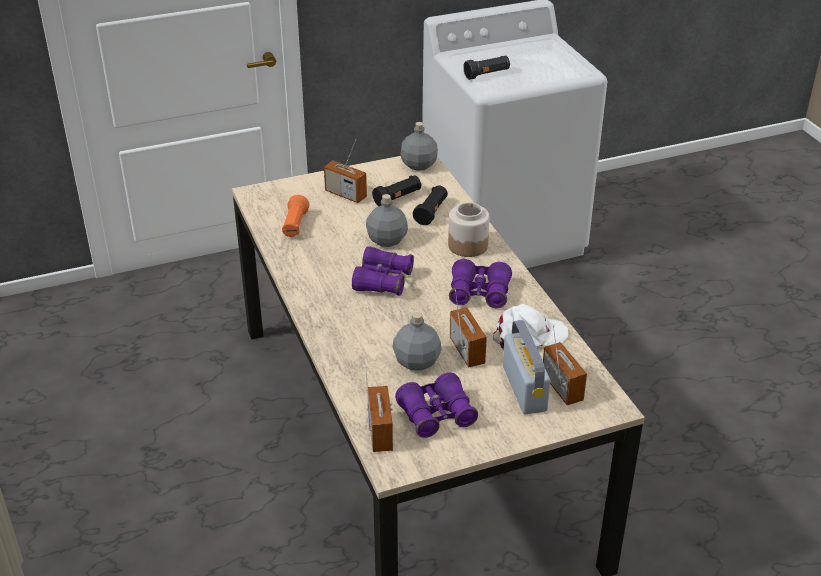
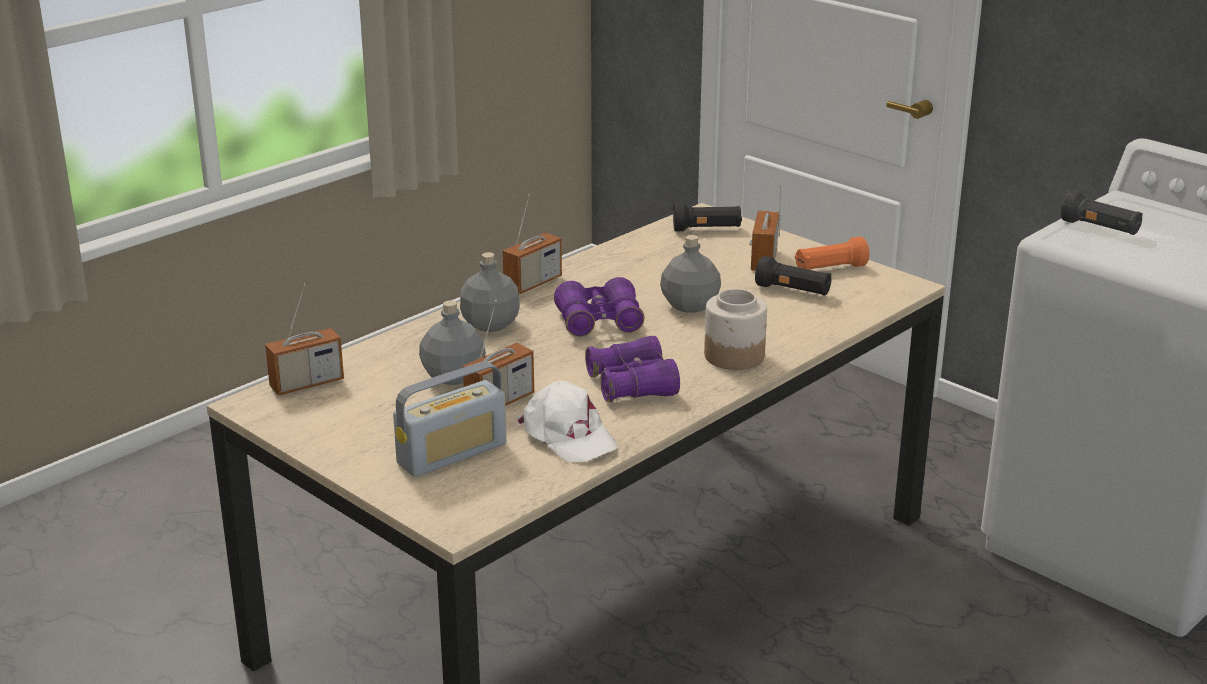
camera: 65 degrees right, 10 degrees down
(295, 225) = (662, 250): orange flashlight -> orange flashlight (830, 269)
(419, 165) = (892, 286): grey bottle -> grey bottle (490, 324)
(431, 212) = (786, 318): black flashlight -> black flashlight (707, 229)
(436, 415) = (360, 409): purple binoculars -> none
(562, 387) = (472, 480): radio -> radio (533, 283)

